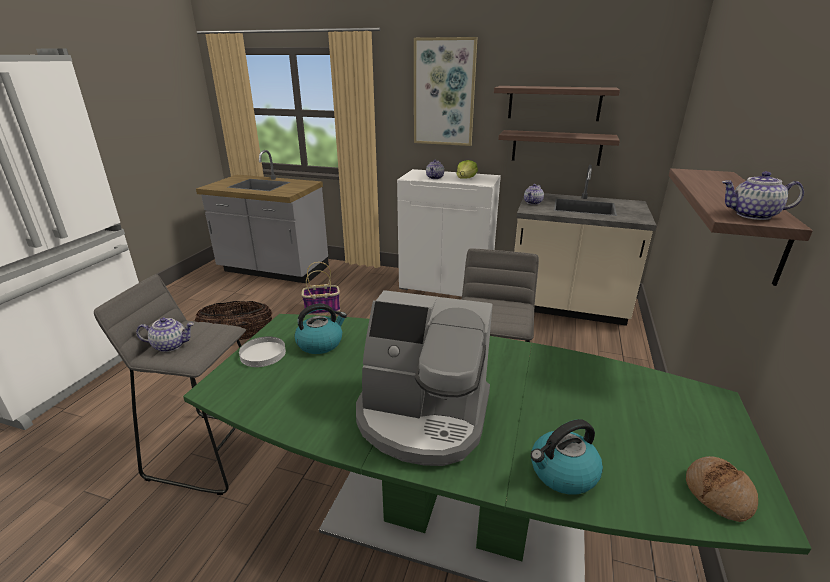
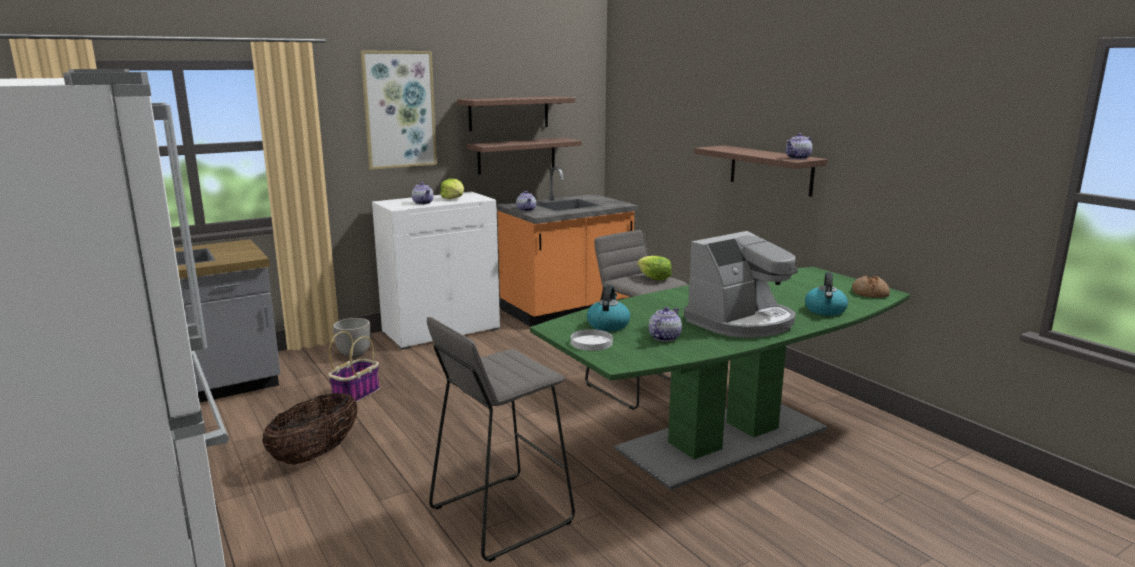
camera: 50 degrees left, 10 degrees down
(171, 345) = (501, 375): teapot -> teapot (664, 337)
(371, 280) = (353, 354): none -> planter
(506, 313) = (653, 278): none -> lettuce
(566, 306) = (567, 309): beige counter -> orange counter

